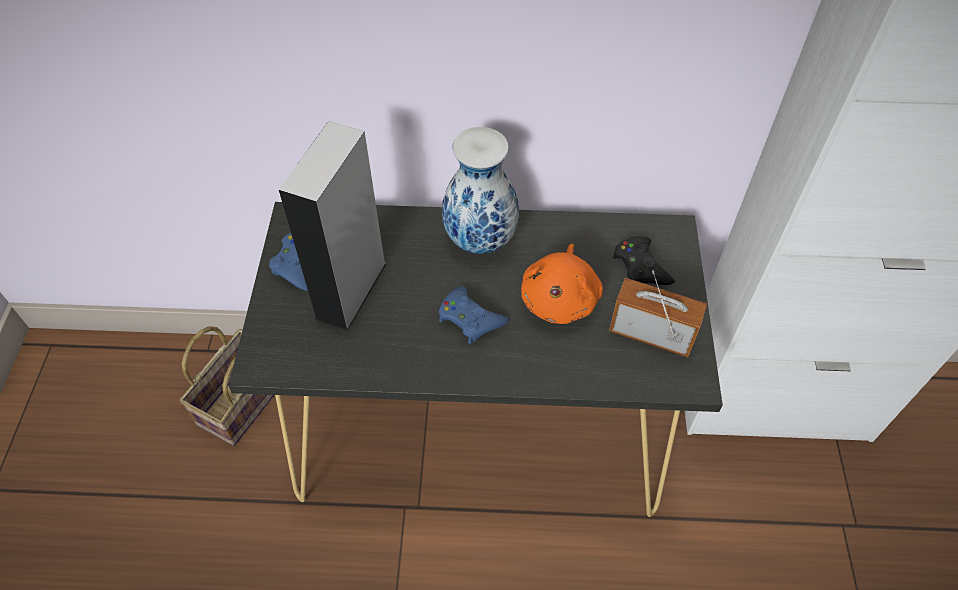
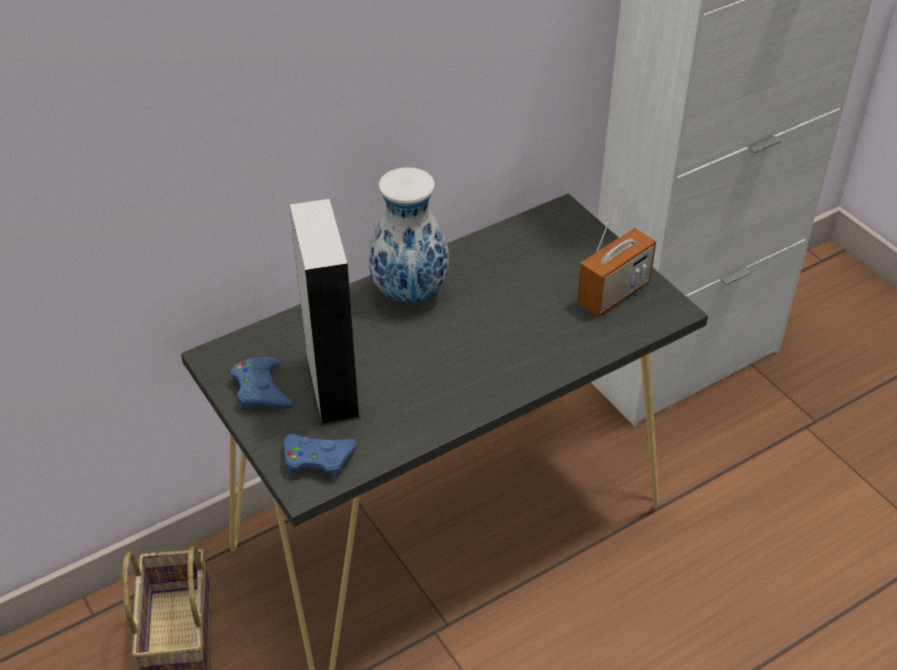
camera: 35 degrees left, 10 degrees down
(470, 319) = (459, 355): blue game controller -> blue game controller (318, 459)
(560, 299) = (519, 304): orange plush toy -> none
(640, 267) = (561, 250): black game controller -> none
(651, 334) = (613, 293): radio -> radio turned 150 degrees clockwise

